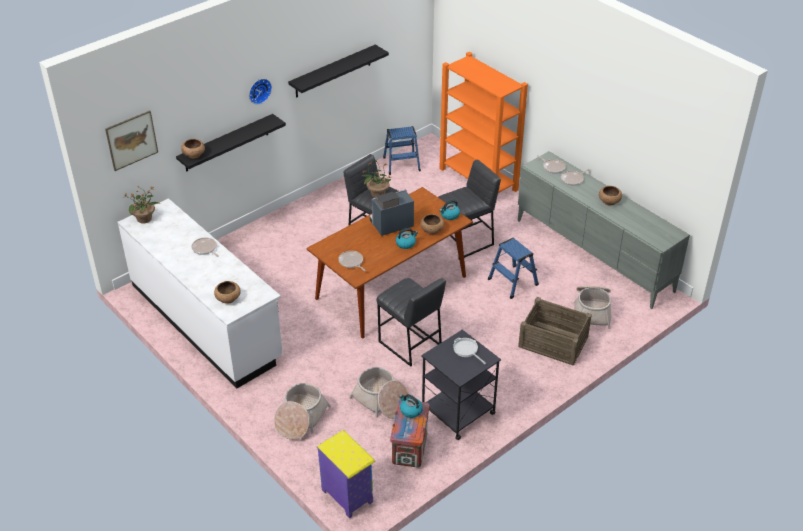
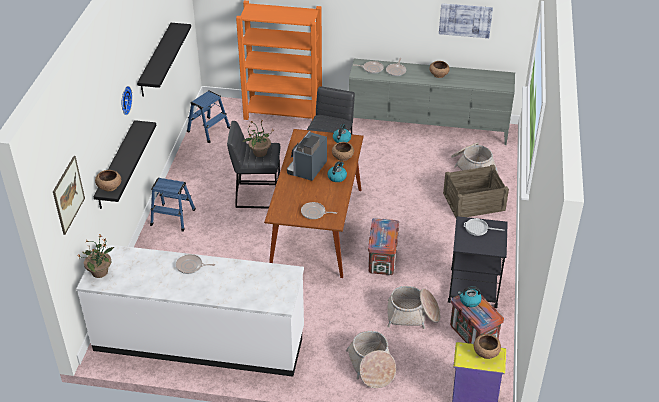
camera: 40 degrees left, 0 degrees up
(228, 298) = (265, 294): brown bowl -> brown bowl (486, 352)
(410, 344) = (382, 261): grey stool -> crate
(512, 281) = (397, 175): blue step ladder -> blue step ladder (172, 217)
(650, 154) = (465, 20): none -> picture

